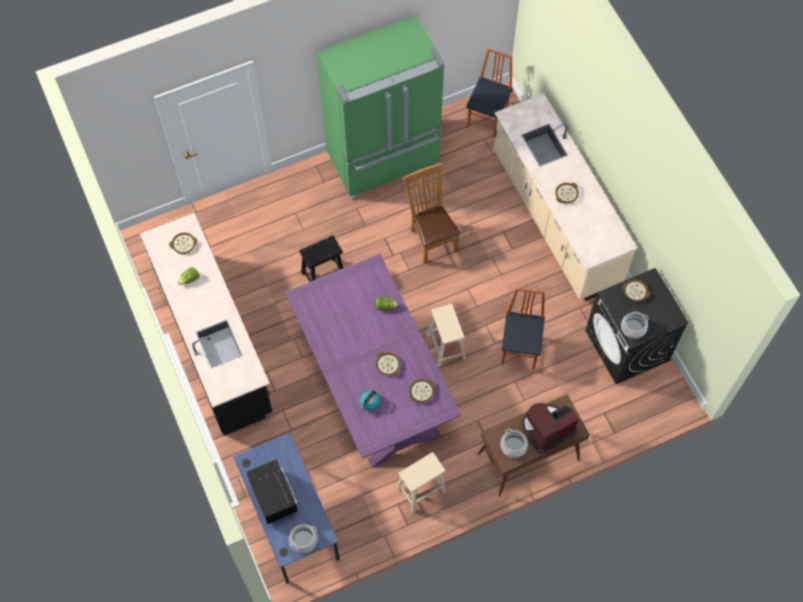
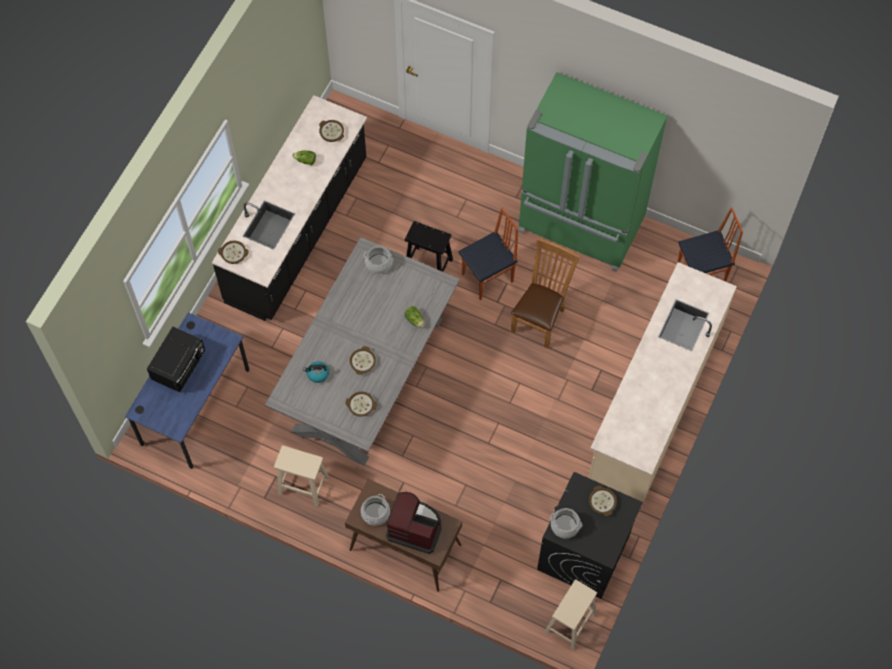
camera: 50 degrees right, 0 degrees up
(303, 540) = (161, 416): cooking pot -> cooking pot (379, 263)
(372, 380) = (367, 374): purple dining table -> grey dining table
(446, 347) = (449, 407): beige stool -> beige stool (569, 623)
(520, 350) = (499, 468): chair -> chair (488, 278)
(566, 194) = (650, 378): bowl -> bowl (233, 253)

